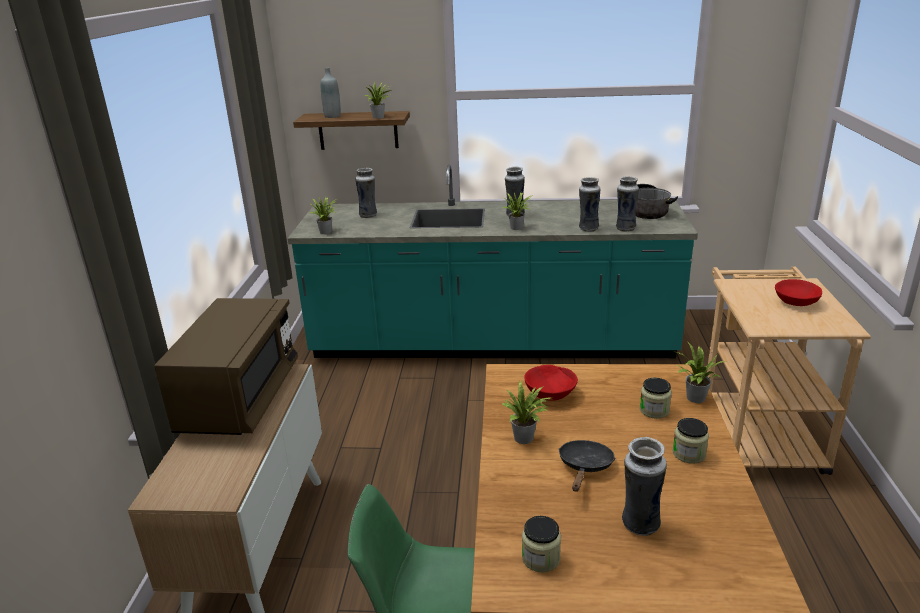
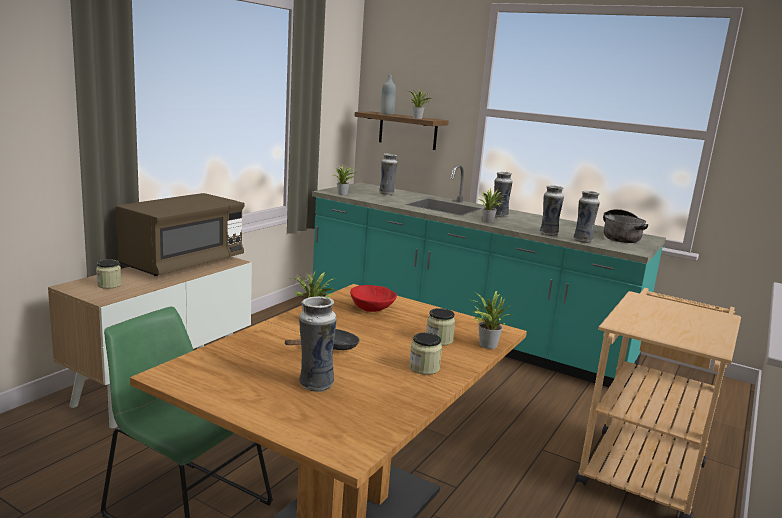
camera: 25 degrees right, 10 degrees down
(541, 558) = (216, 373): jar -> jar (109, 285)
(796, 302) = (685, 322): red bowl -> none

